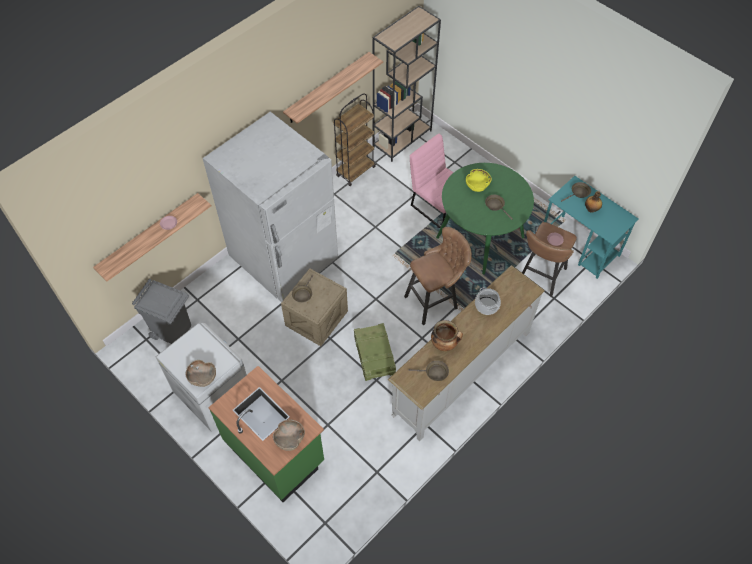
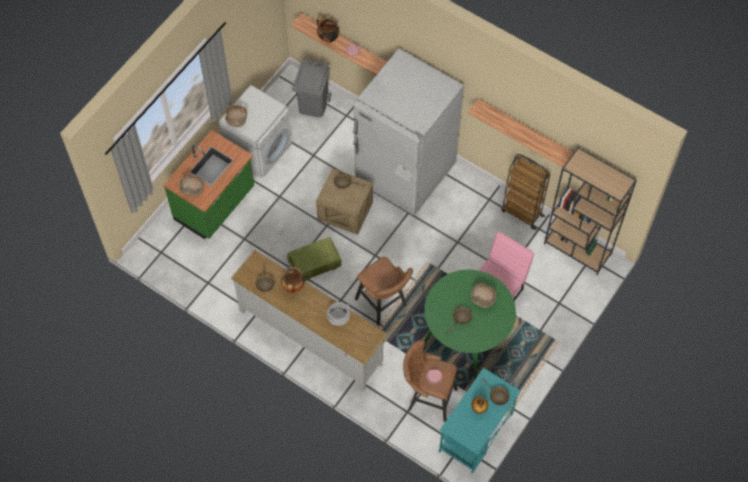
camera: 80 degrees right, 5 degrees up
(141, 245) = (327, 38): none -> cooking pot
(477, 185) = (482, 299): yellow bowl -> brown bowl

